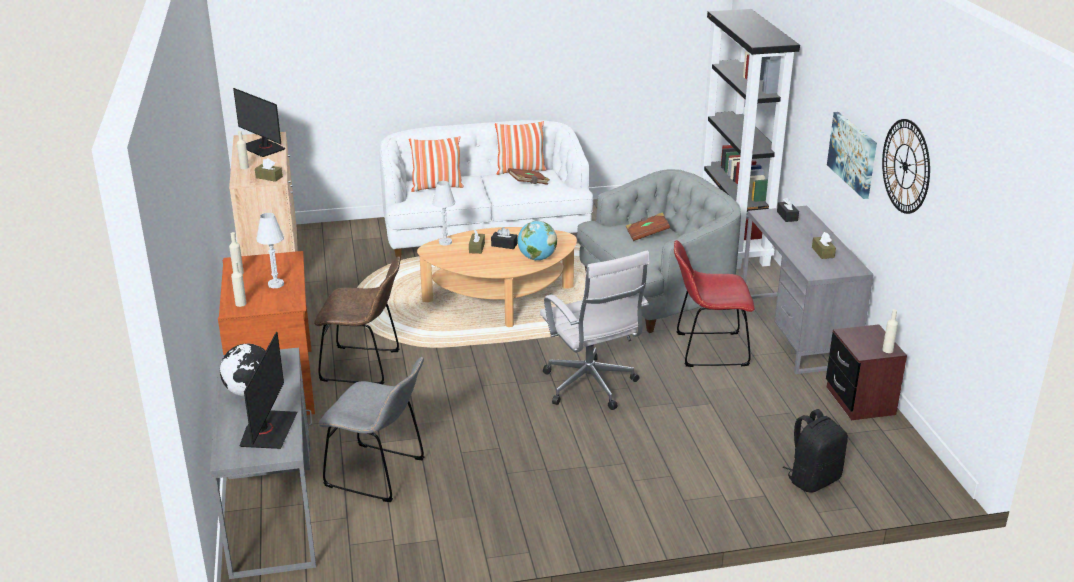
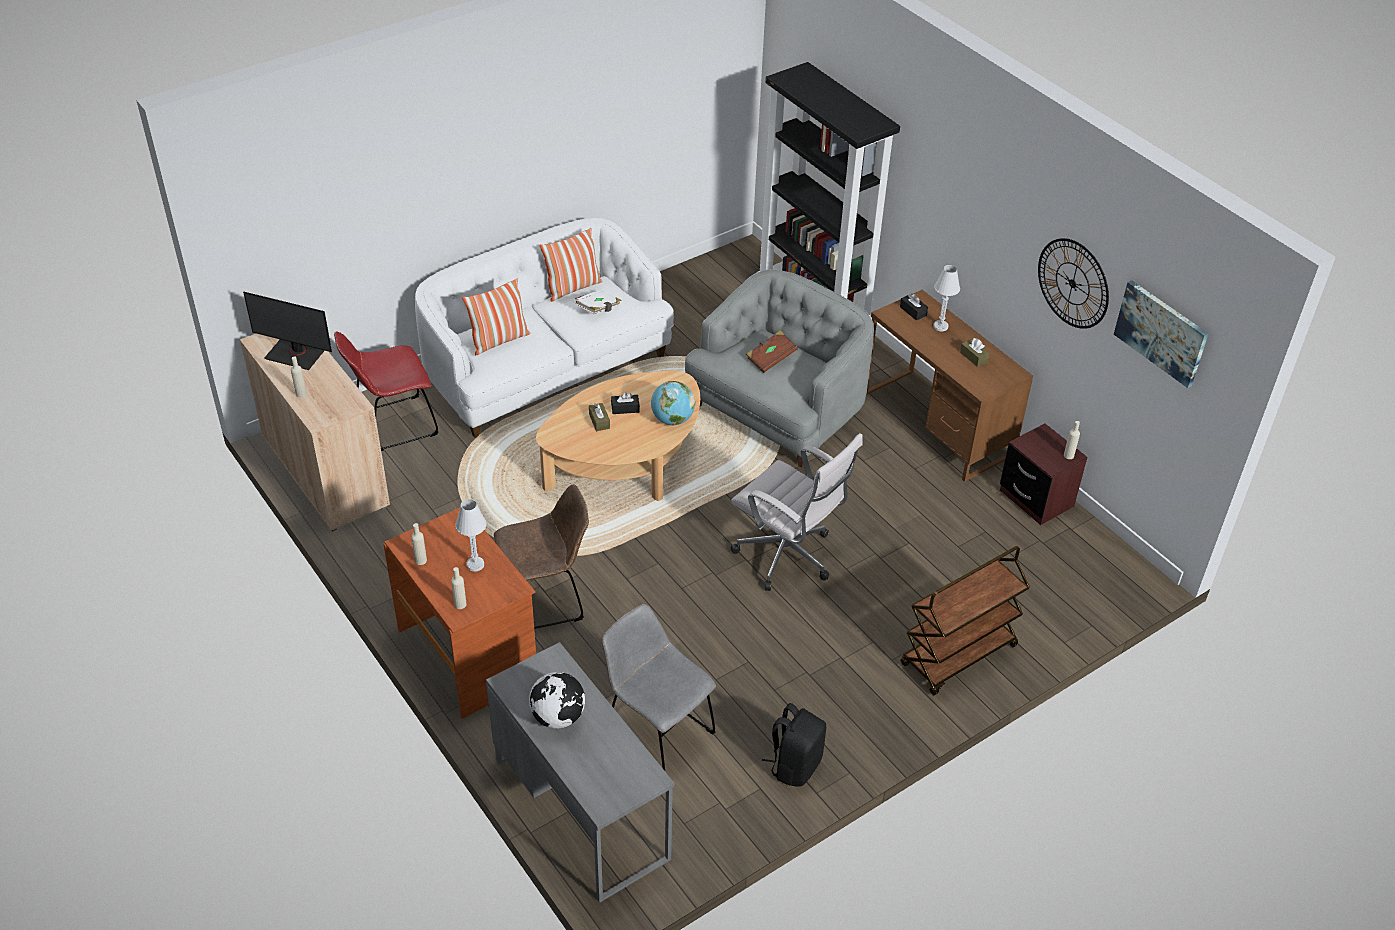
camera: 25 degrees left, 15 degrees up
(268, 430) = (613, 759): monitor -> none
(269, 177) = (345, 404): brown tissue box -> none
(380, 474) = (656, 732): grey chair -> grey chair turned 135 degrees counterclockwise
(445, 242) = (559, 421): white table lamp -> white table lamp (940, 326)
(528, 183) = (598, 309): brown book -> white book
(700, 495) = (958, 656): none -> brown cart
(707, 350) = (869, 474): red chair -> red chair (392, 425)
(795, 331) = (936, 424): grey desk -> brown desk
(813, 479) = (1042, 606): black backpack -> black backpack (795, 765)
(853, 154) = (991, 253): picture -> picture (1161, 332)

